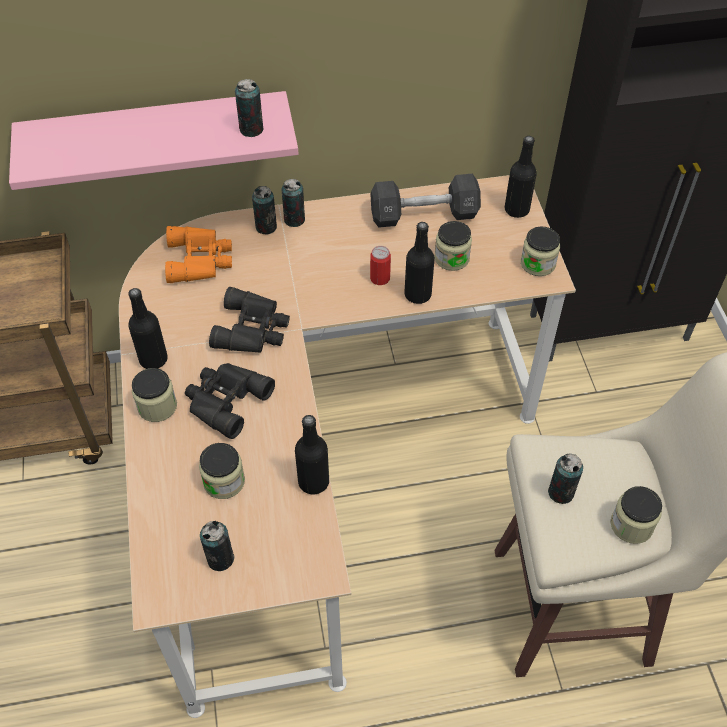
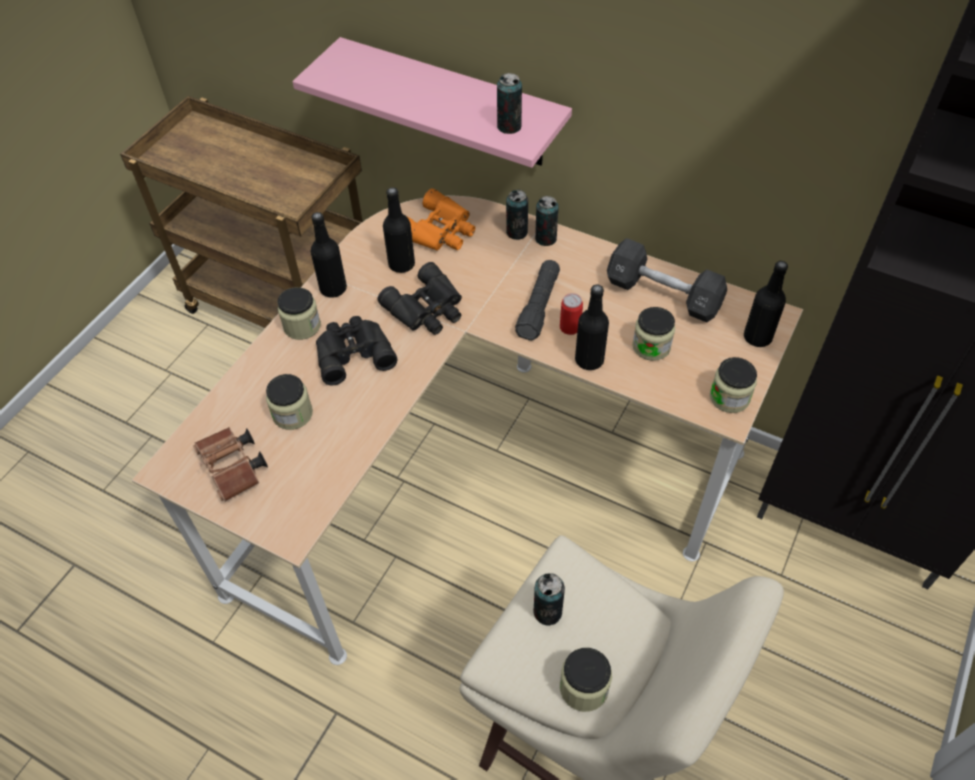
camera: 40 degrees right, 0 degrees up
(220, 559) = (234, 470): can -> brown binoculars
(313, 482) = (355, 459): black bottle -> black bottle (401, 264)
(341, 276) = (539, 306): none -> black flashlight

